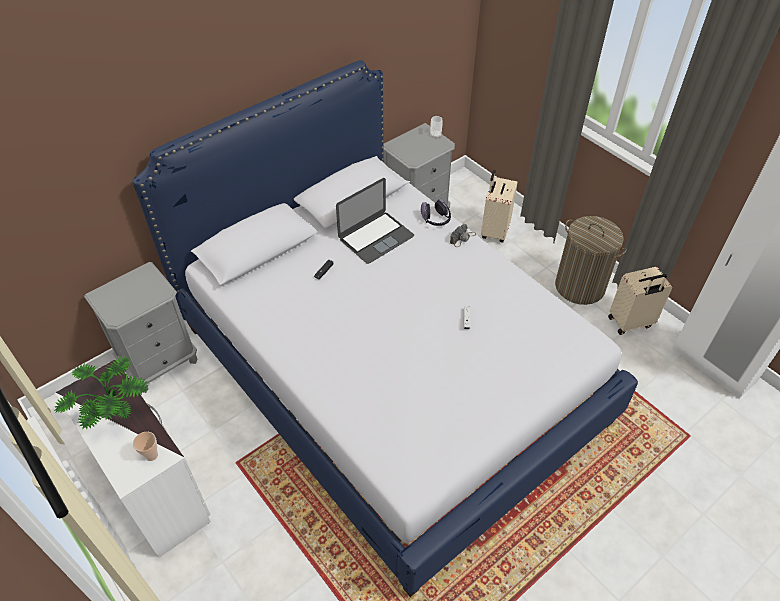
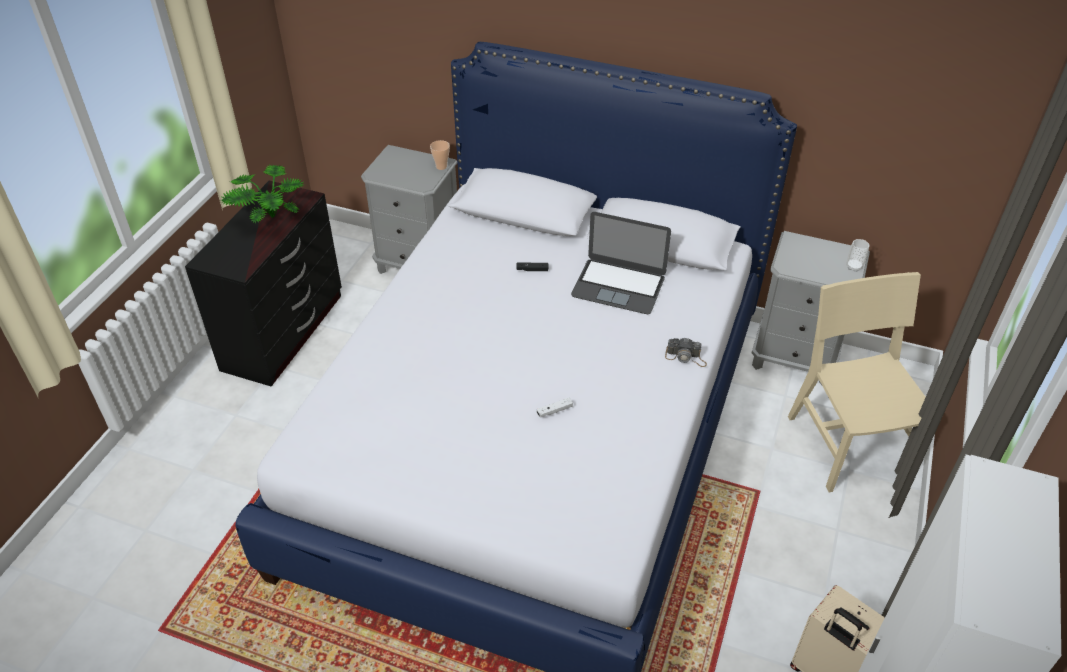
camera: 60 degrees right, 5 degrees down
(151, 455) = (236, 262): cup -> cup (441, 166)
(154, 488) = (285, 332): white dresser -> black dresser
(436, 219) = (695, 322): headphones -> none
(494, 231) = (847, 445): beige suitcase -> beige chair
(580, 286) = (839, 583): laundry basket -> none

